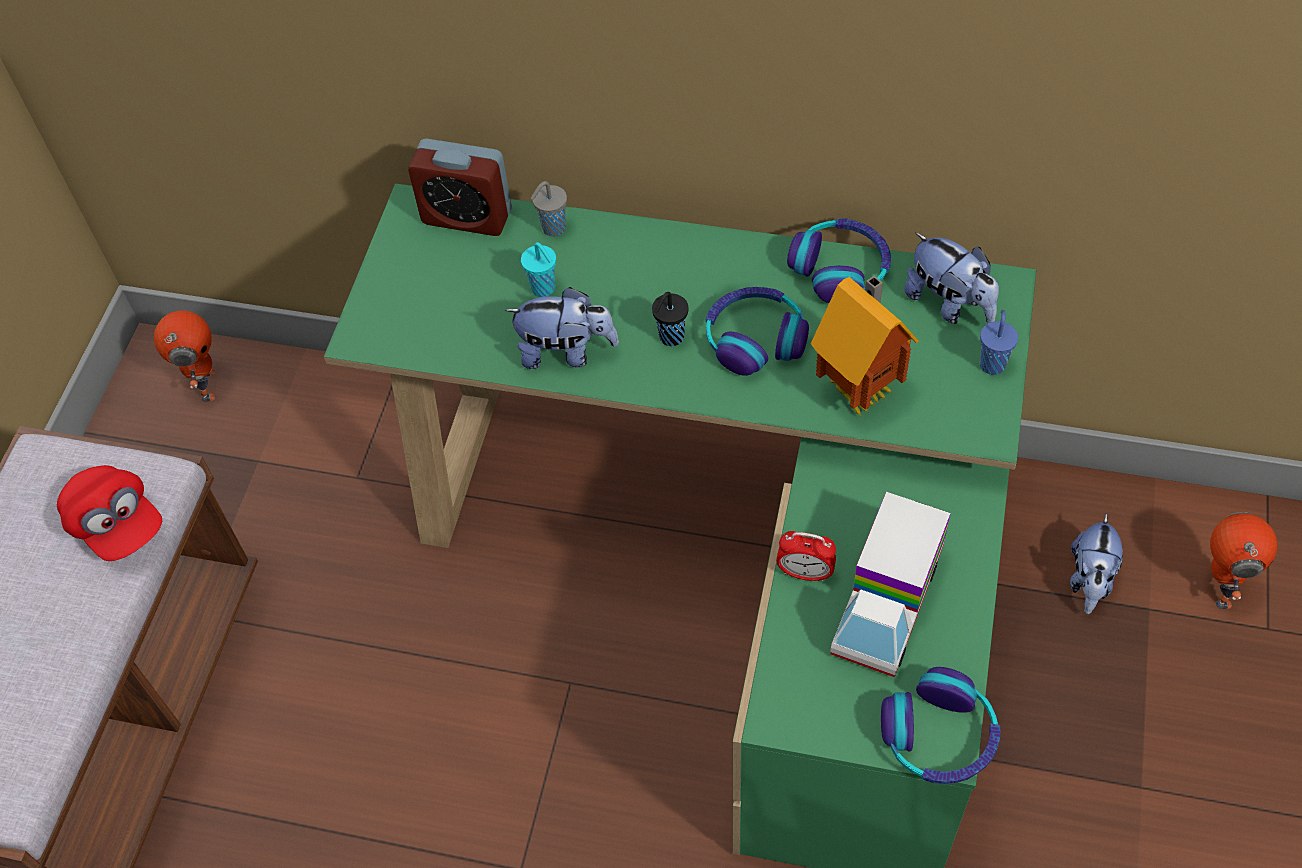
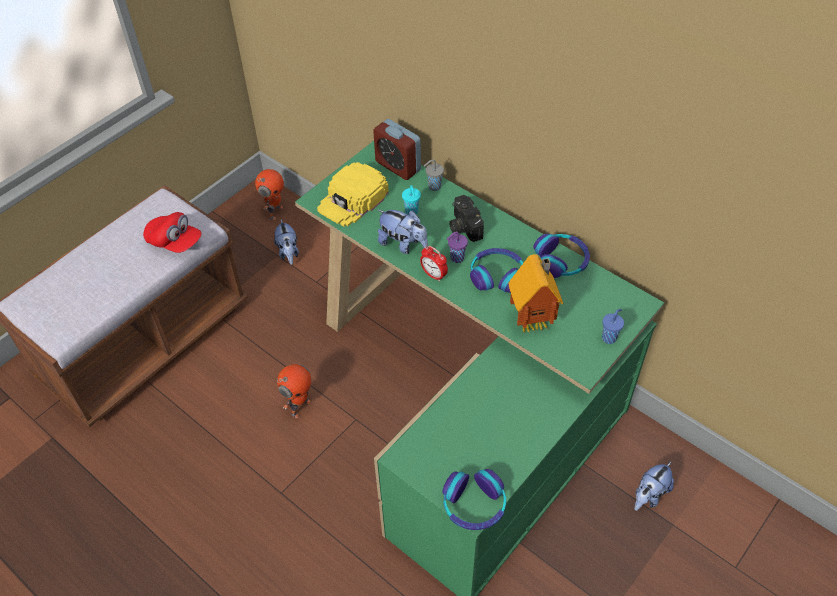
camera: 25 degrees right, 5 degrees down
(117, 524) = (175, 242): red cap -> red cap turned 45 degrees counterclockwise
(427, 310) = (353, 200): none -> yellow cap
(646, 277) = (463, 226): none -> camera
(670, 338) = (456, 258): black cup -> purple cup
(805, 573) = (458, 398): alarm clock -> alarm clock (434, 275)
(887, 602) = (490, 430): toy truck -> none
(949, 304) = (606, 300): plush toy -> plush toy (288, 253)
(1218, 588) = (719, 533): toy robot -> toy robot (300, 407)

